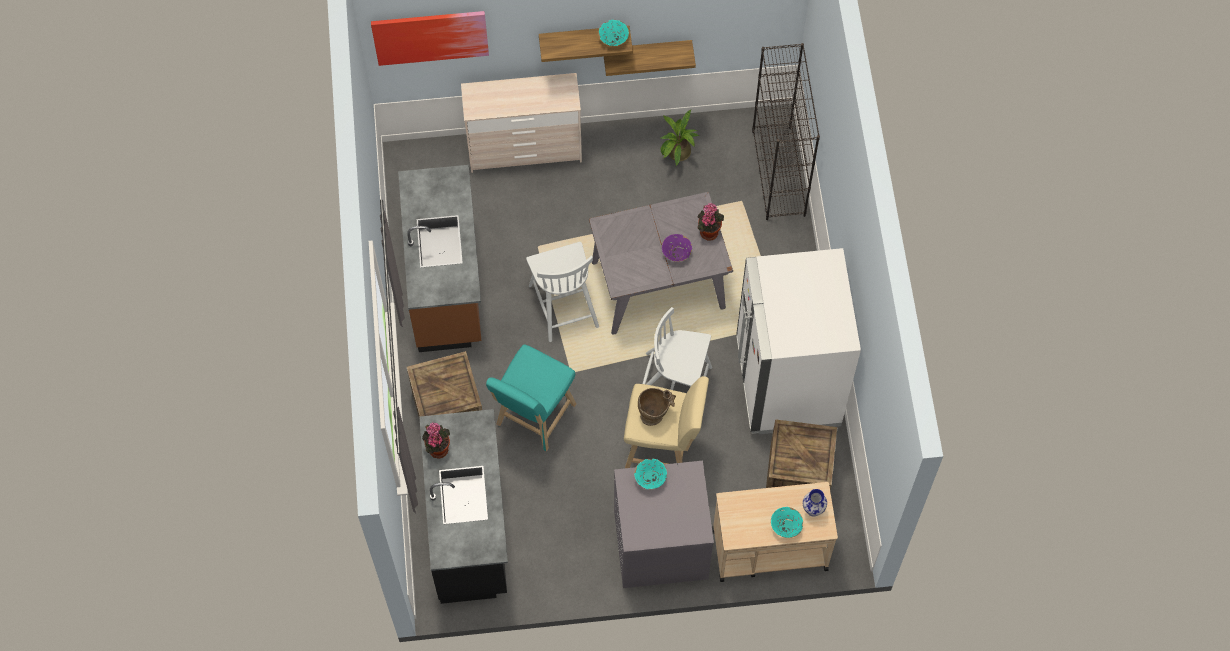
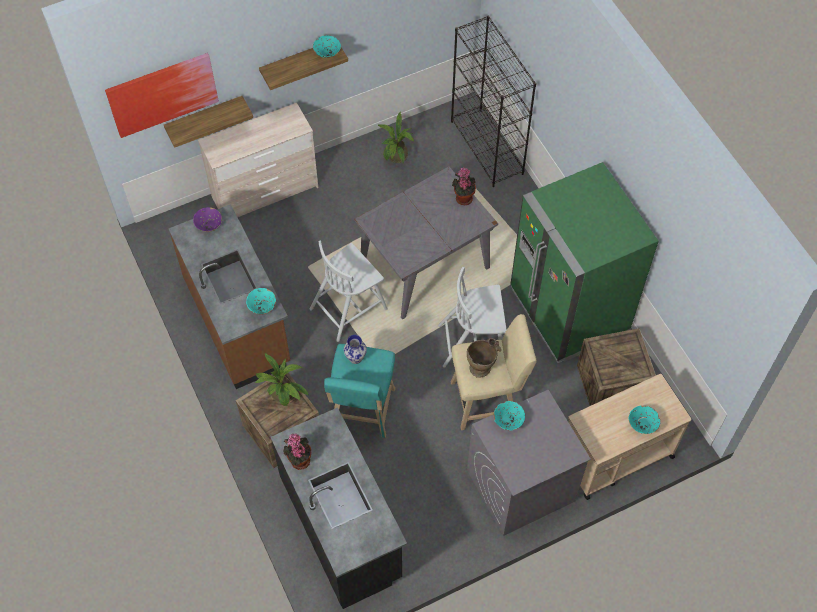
camera: 20 degrees left, 5 degrees down
(455, 378) = (284, 396): none -> potted plant
(460, 283) = (262, 306): none -> turquoise bowl
(563, 304) = (349, 308): white chair -> white chair turned 90 degrees clockwise
(647, 51) = (353, 65): shelf -> shelf (205, 118)
(676, 253) = (443, 223): purple bowl -> purple bowl (209, 225)
(787, 382) = (568, 311): white fridge -> green fridge
(813, 509) = (659, 401): vase -> vase (355, 357)

